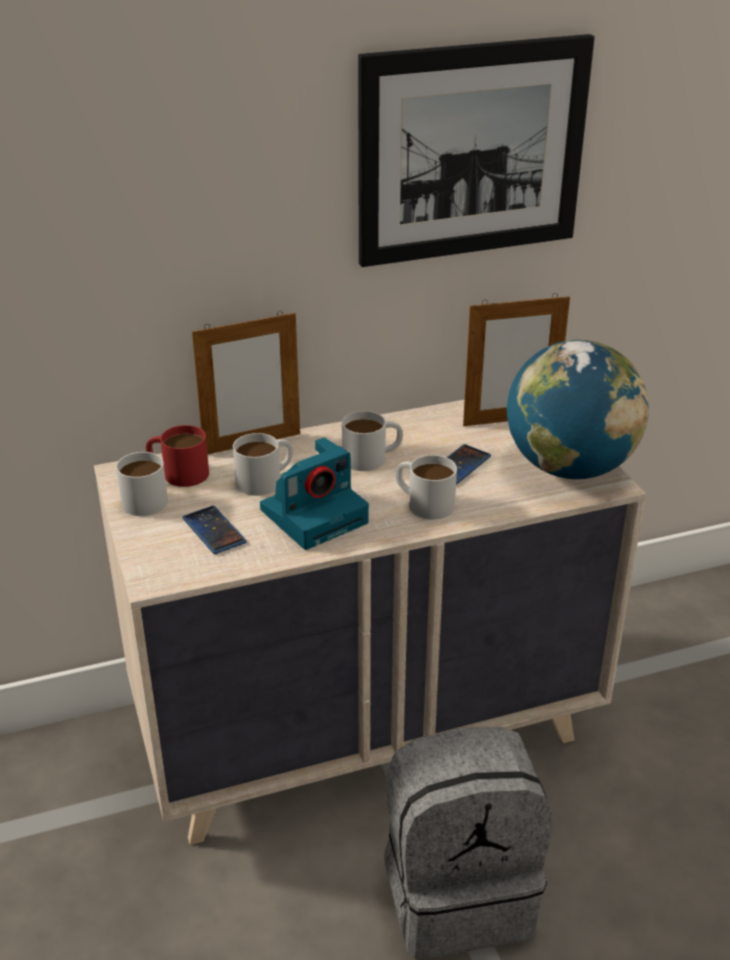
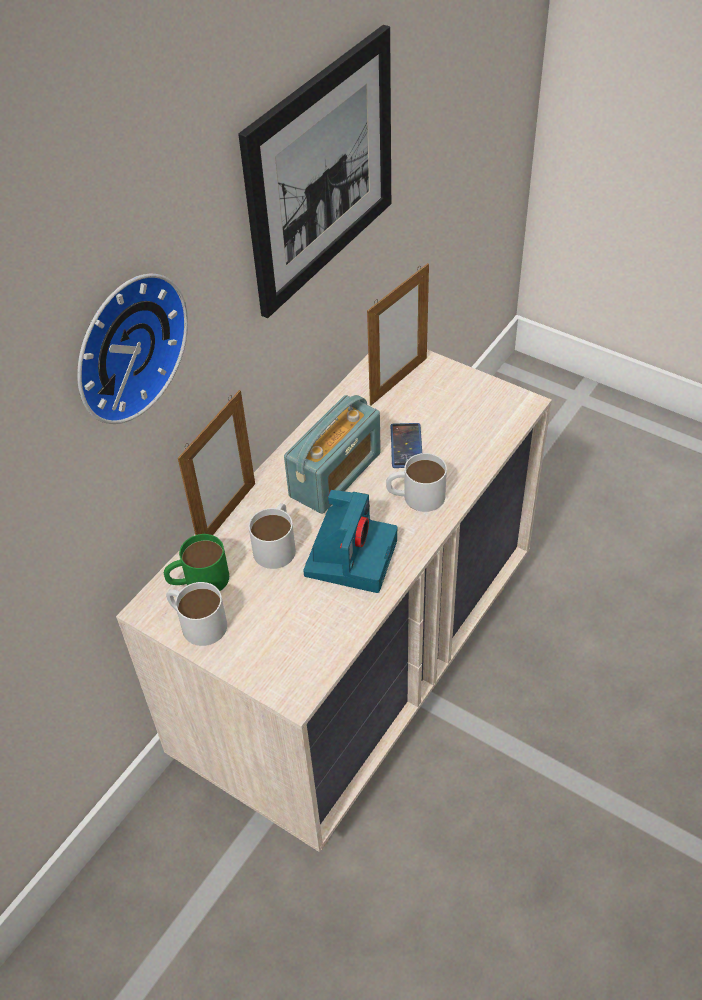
camera: 35 degrees left, 15 degrees up
(171, 193) = (124, 345): none -> wall clock
(178, 472) = (198, 580): red mug -> green mug
(214, 530) = (291, 618): phone -> none
(372, 457) = (335, 475): white mug -> radio
(459, 893) = (528, 752): grey backpack -> none
(569, 467) = (482, 404): globe -> none

